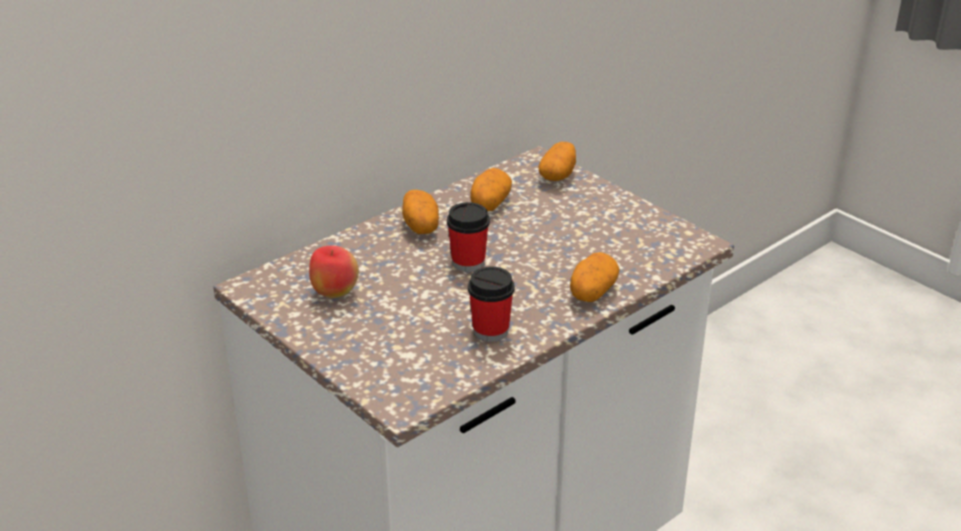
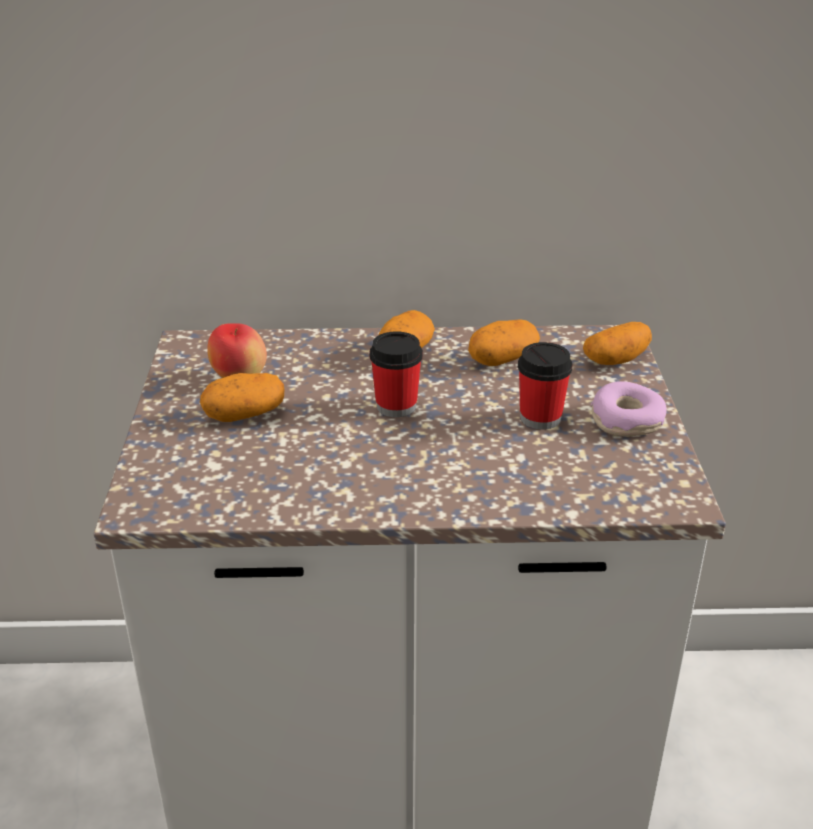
camera: 40 degrees right, 0 degrees up
(490, 331) = (317, 481): cup -> cup (540, 418)
(592, 292) = (477, 494): potato -> potato (244, 415)
(613, 210) = (627, 420): none -> donut

